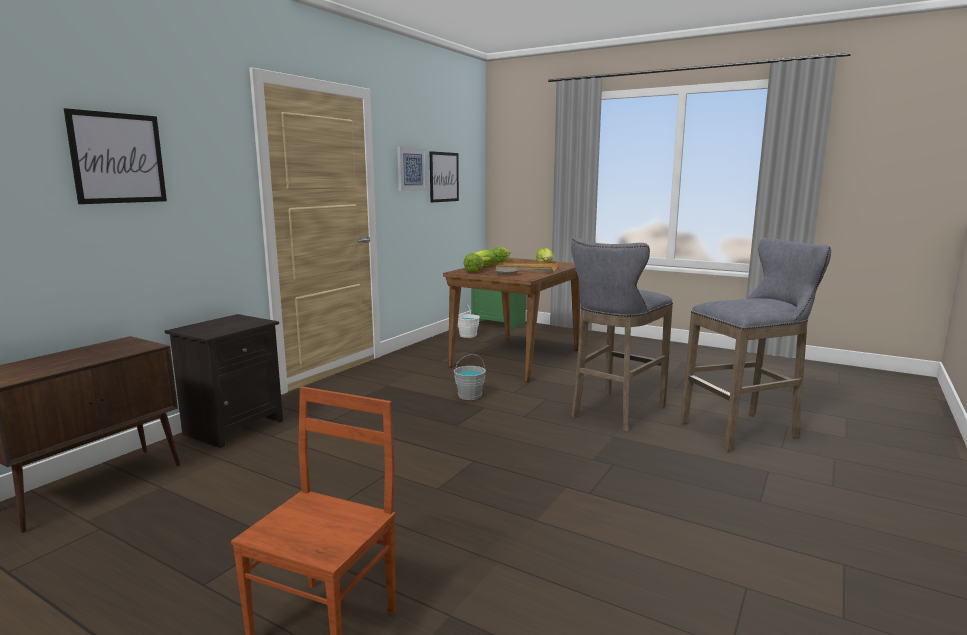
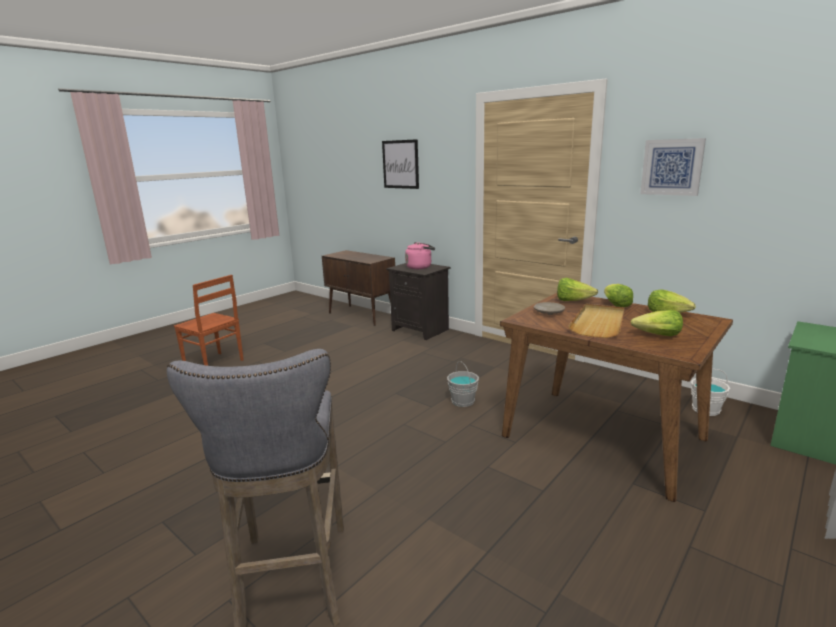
camera: 100 degrees right, 5 degrees up
(224, 324) = (420, 267): none -> pink kettle
(444, 177) = (758, 178): picture -> none
(615, 413) = (392, 481): grey stool -> none

